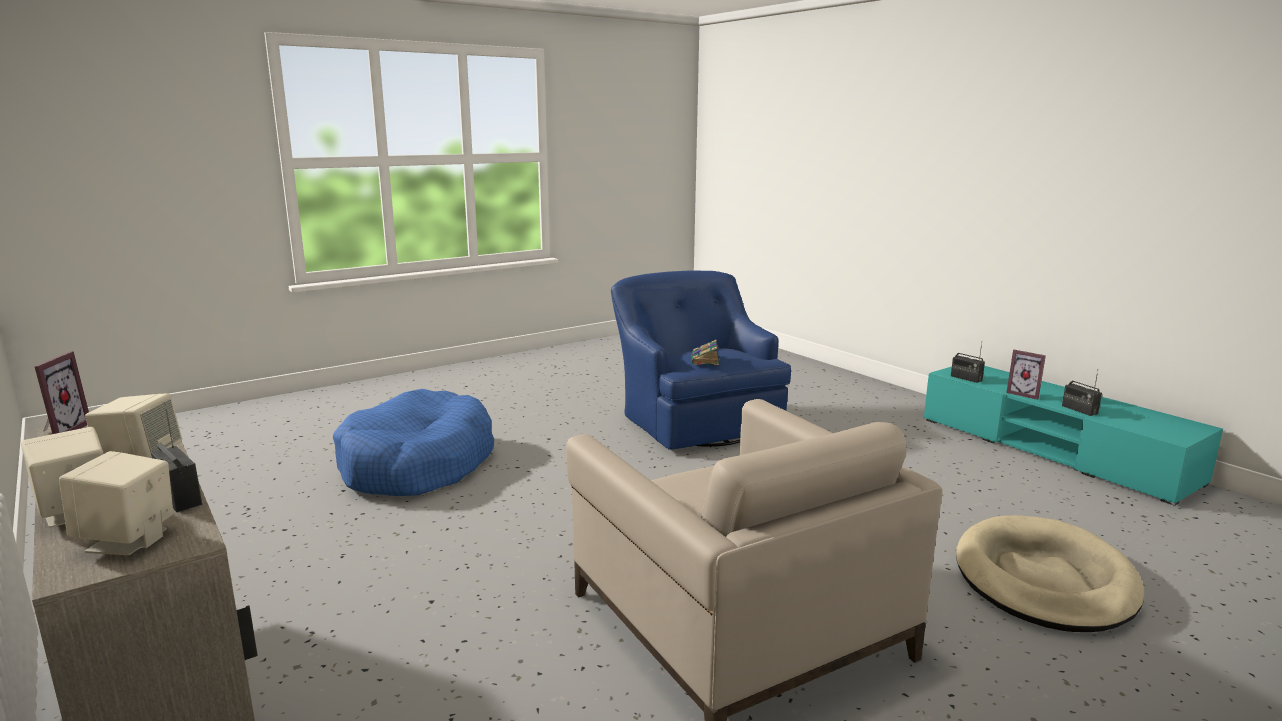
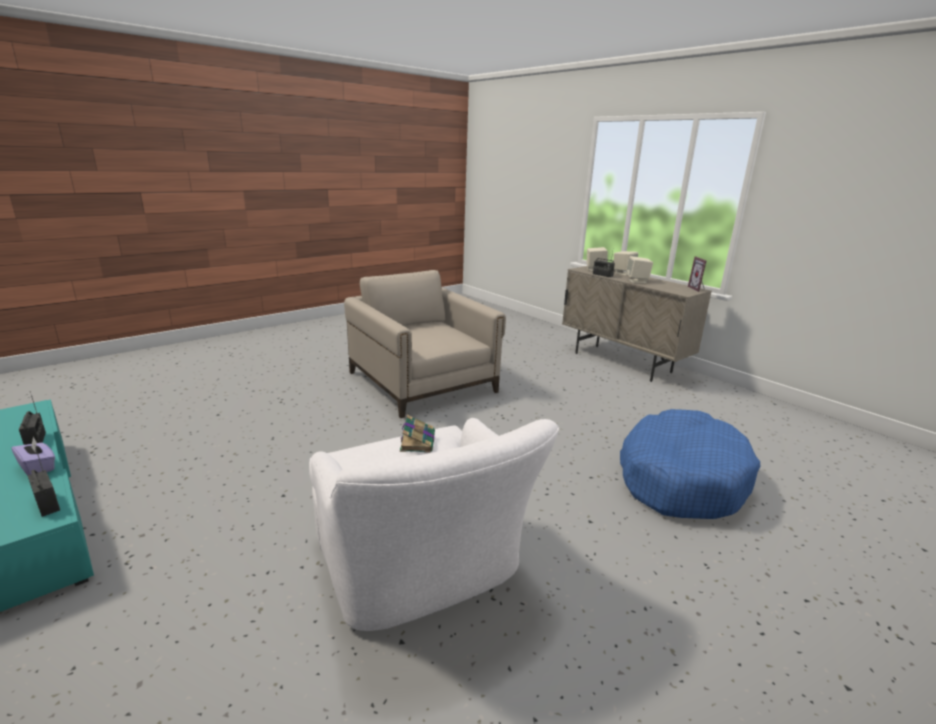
camera: 175 degrees right, 5 degrees up
(695, 420) = (422, 568): blue armchair -> white armchair
(1024, 394) = (38, 468): picture frame -> purple tissue box
(1044, 580) = (250, 399): beige dog bed -> none

